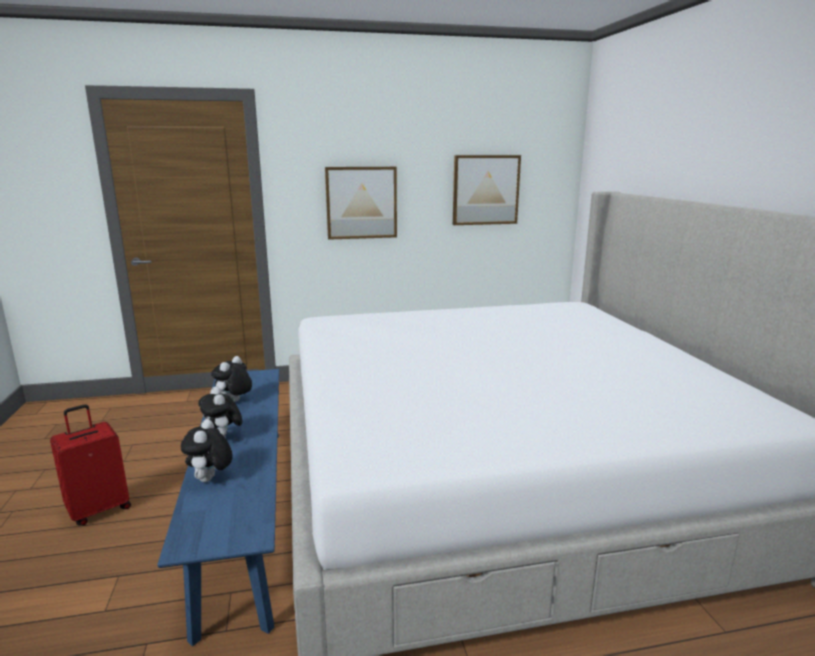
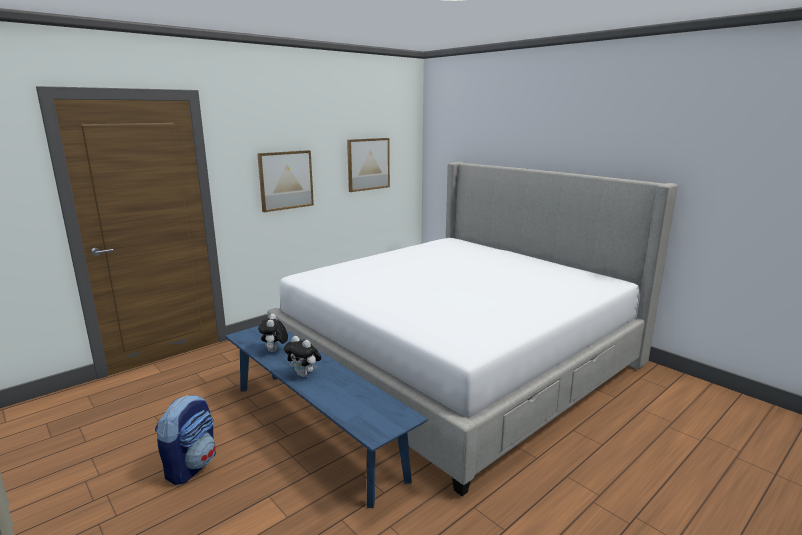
camera: 30 degrees left, 0 degrees up
(99, 509) = (191, 466): red suitcase -> backpack
(210, 480) = (334, 399): plush toy -> none

